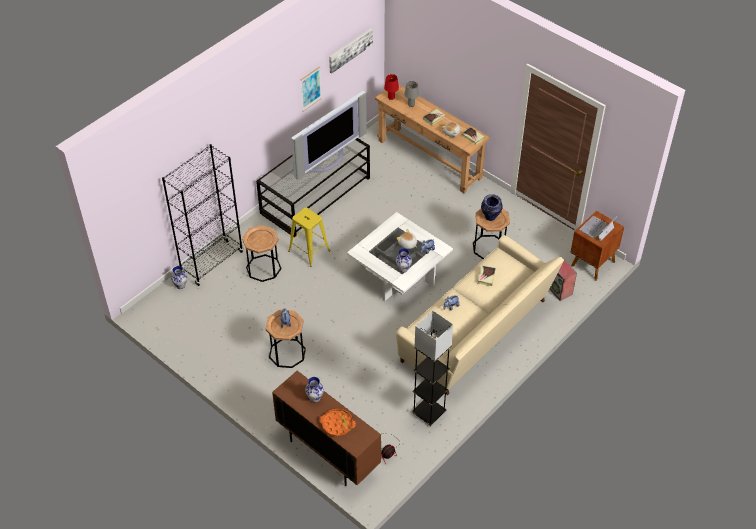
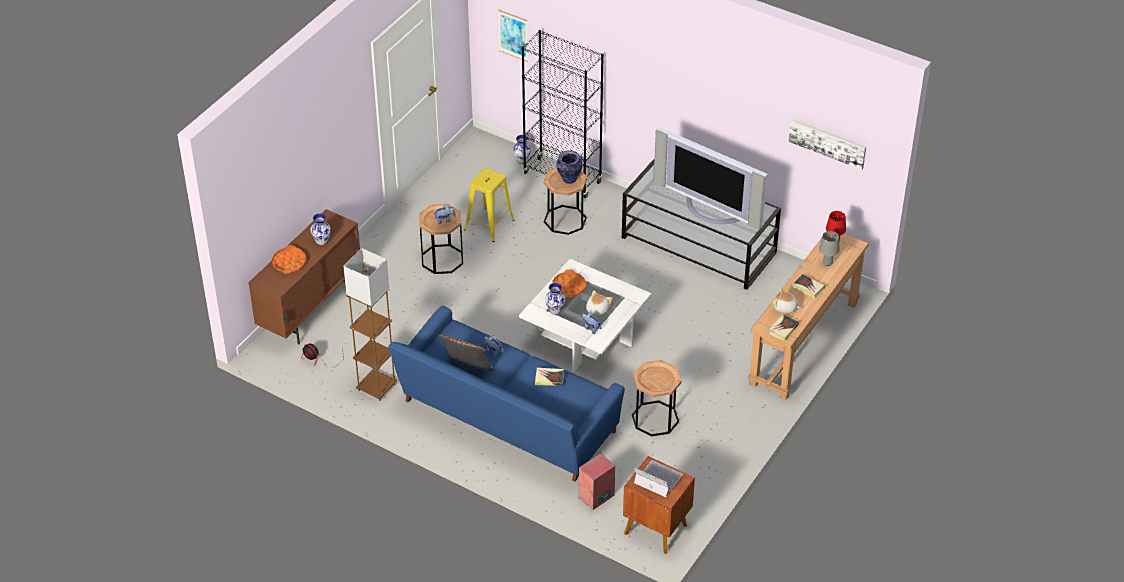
camera: 80 degrees right, 5 degrees down
(309, 251) = (603, 253): yellow stool -> yellow stool (489, 225)
(310, 89) = (757, 131): picture -> picture (513, 35)
(379, 257) = (569, 287): none -> orange tray
(429, 413) = (376, 387): grey floor lamp -> brown floor lamp
(466, 326) = (467, 369): none -> brown pillow
(477, 333) = (506, 419): beige sofa -> blue sofa
(490, 217) = (659, 377): vase -> vase (569, 180)

